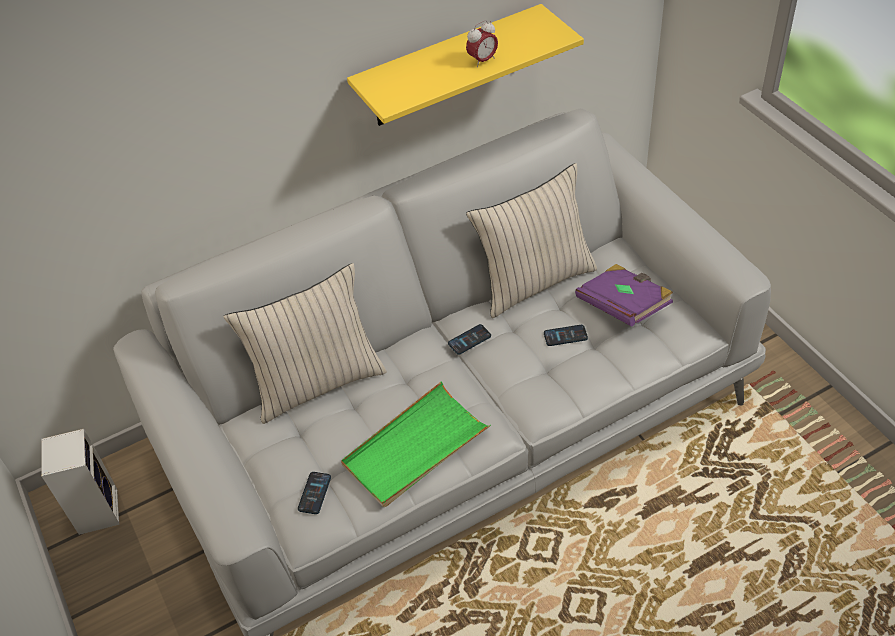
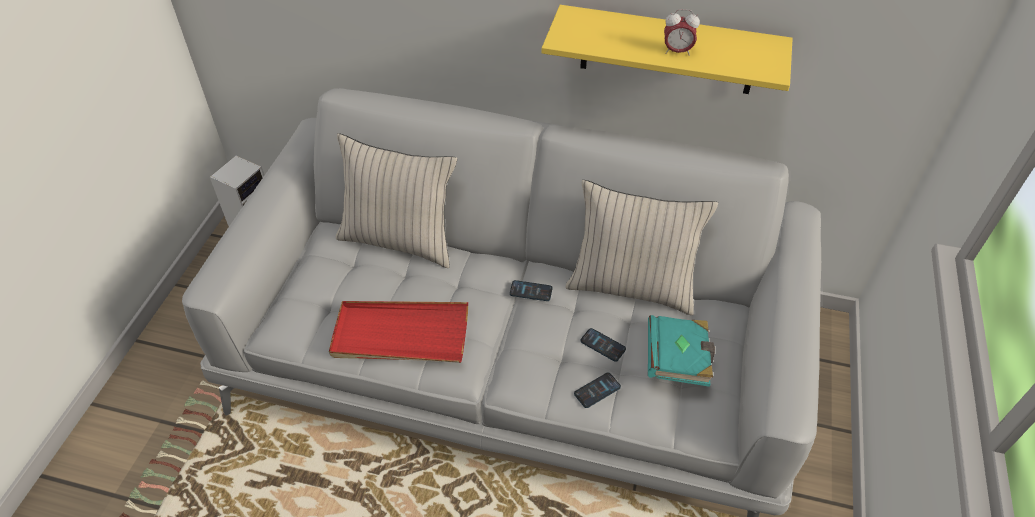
camera: 40 degrees right, 0 degrees up
(314, 493) = (306, 310): phone -> phone (597, 390)
(415, 448) = (400, 335): green tray -> red tray
(623, 306) = (677, 360): purple book -> turquoise book

